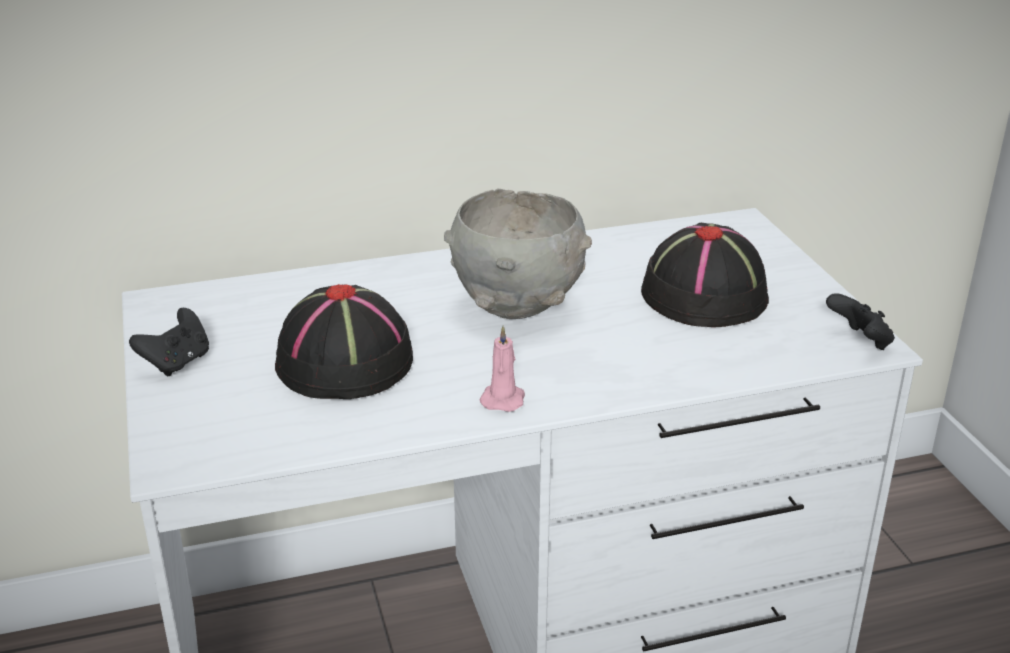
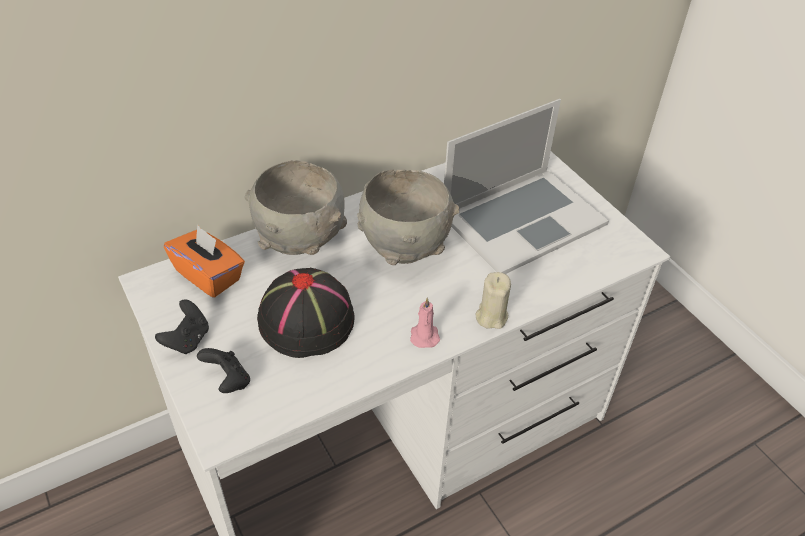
camera: 15 degrees left, 15 degrees up
(237, 304) = (209, 275): none -> orange tissue box
(376, 283) = (300, 240): none -> grey bowl
(611, 391) = (491, 316): none -> beige candle
(704, 294) = (522, 219): black hat -> laptop
(859, 342) = (629, 247): black game controller -> black game controller (228, 381)

